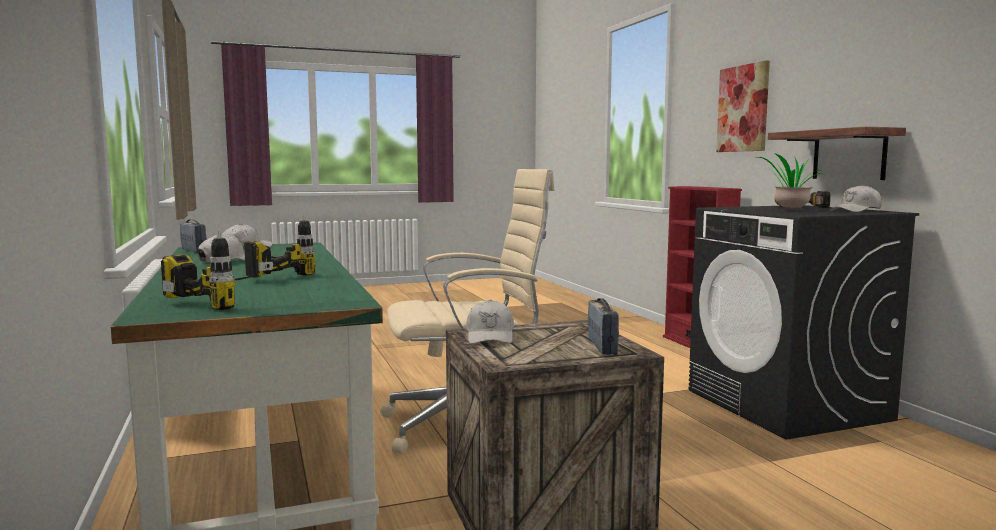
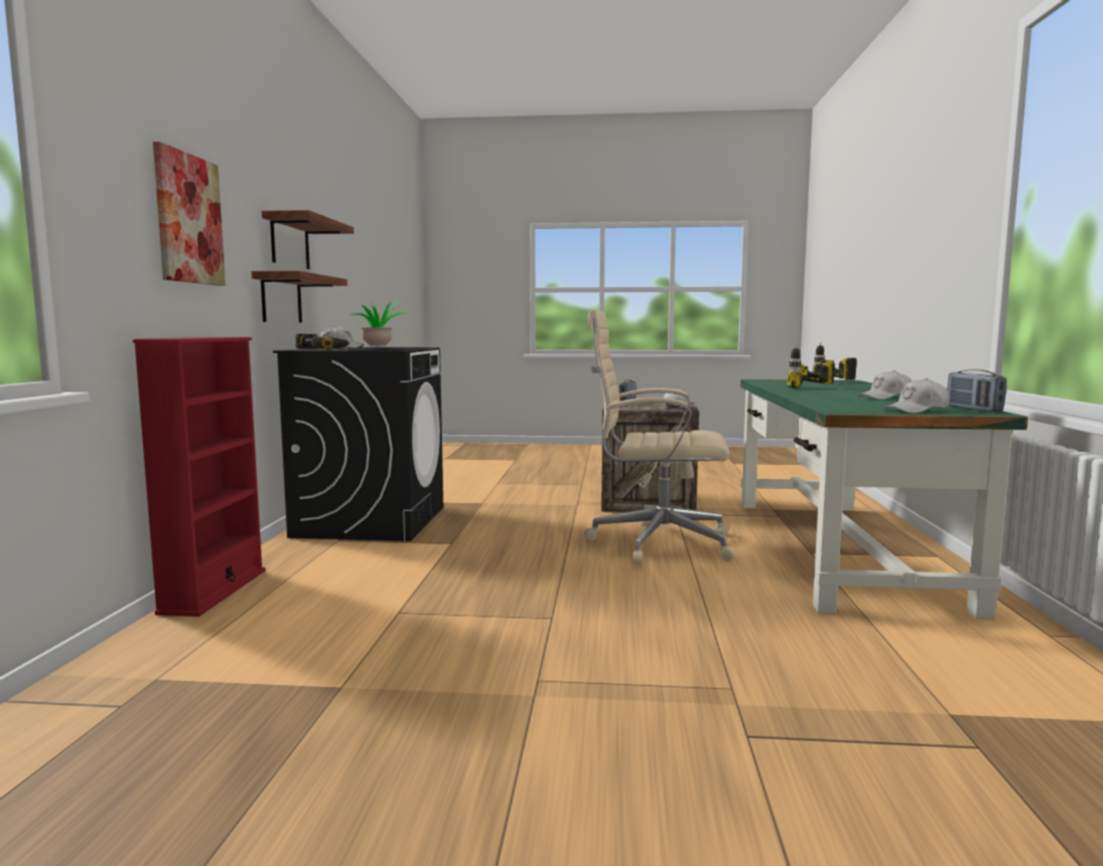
camera: 155 degrees left, 0 degrees up
(877, 90) = (290, 243): none -> shelf

